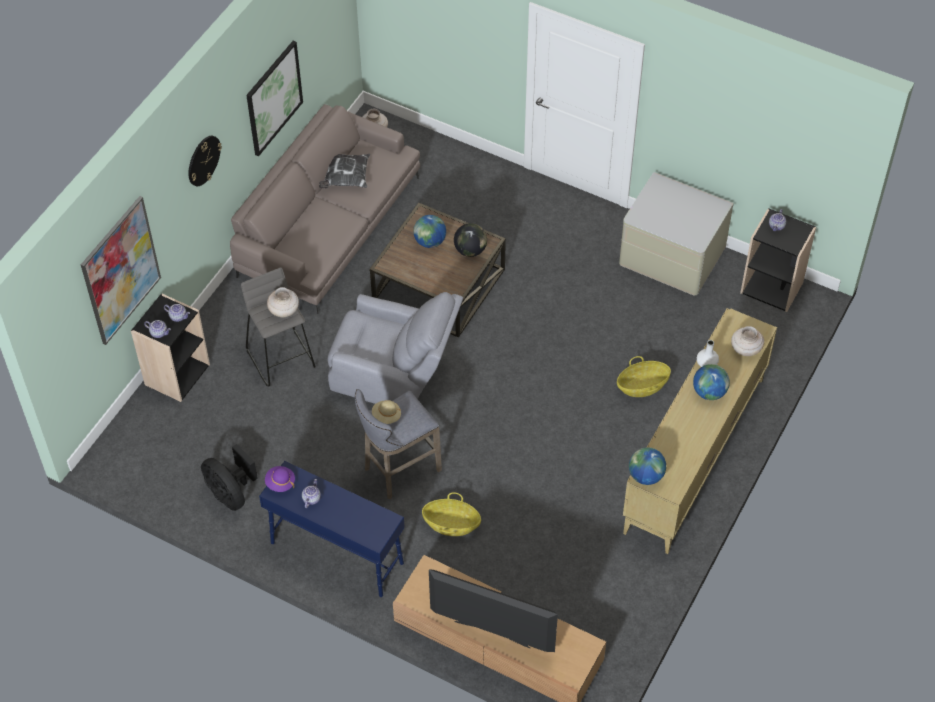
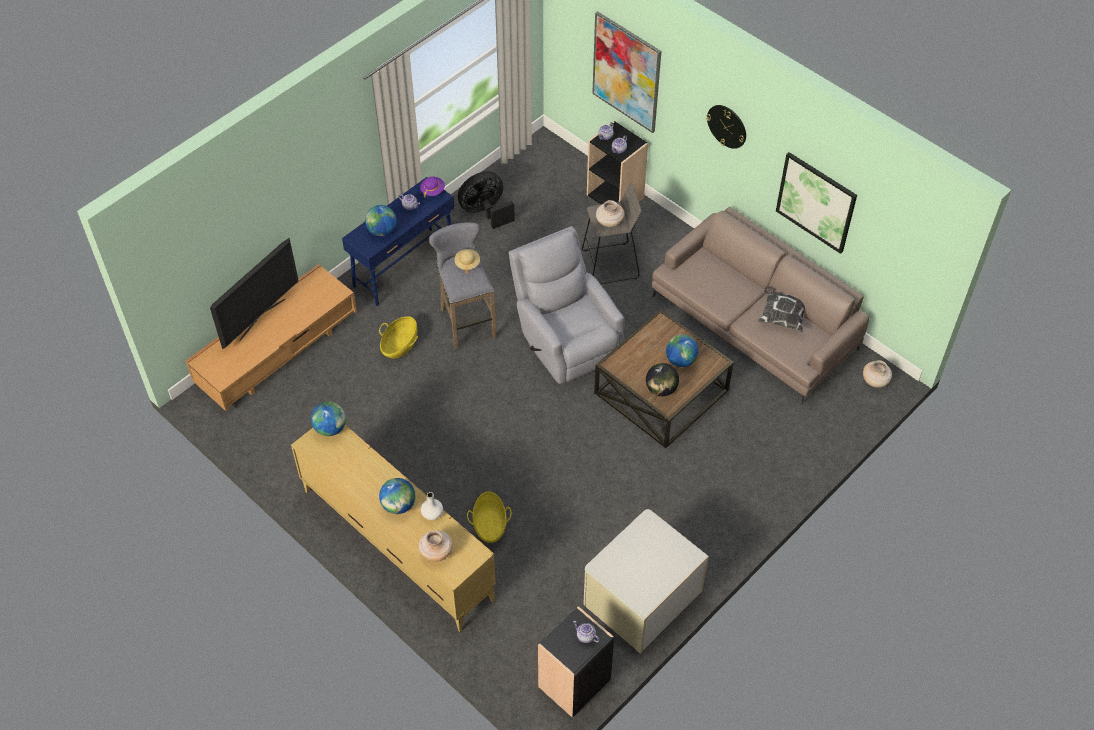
camera: 105 degrees right, 0 degrees up
(357, 515) = (382, 231): none -> globe
(395, 375) = (566, 338): grey armchair -> grey armchair turned 120 degrees clockwise

